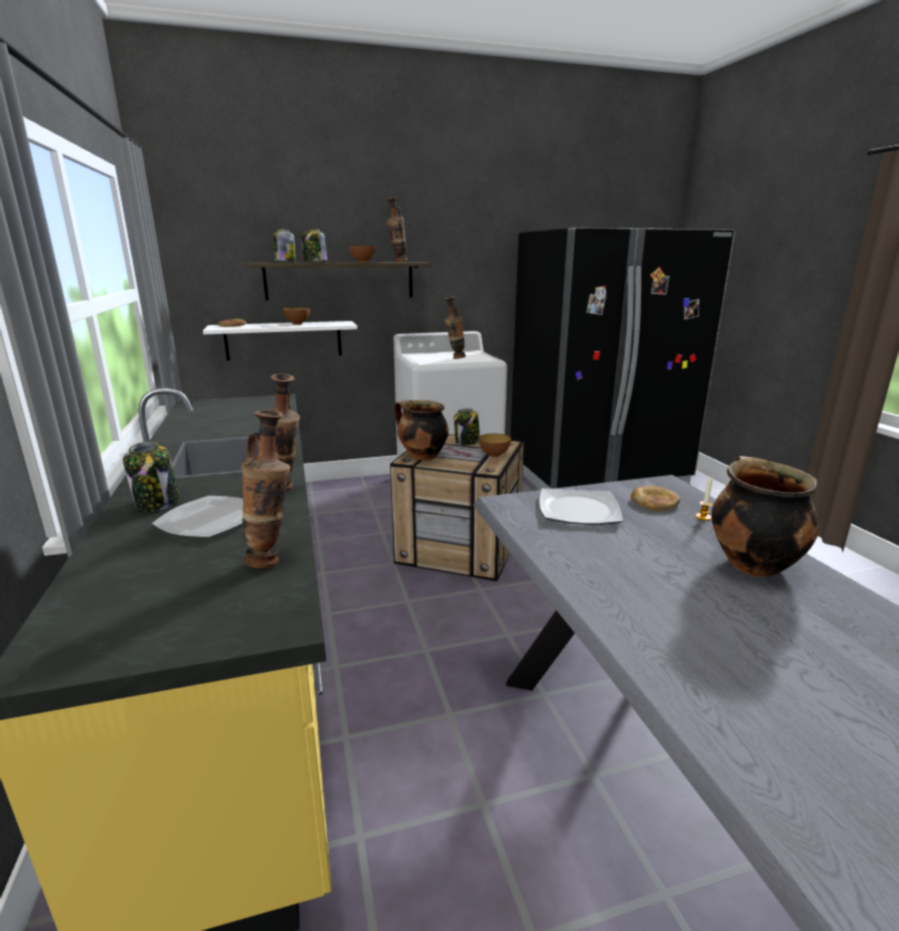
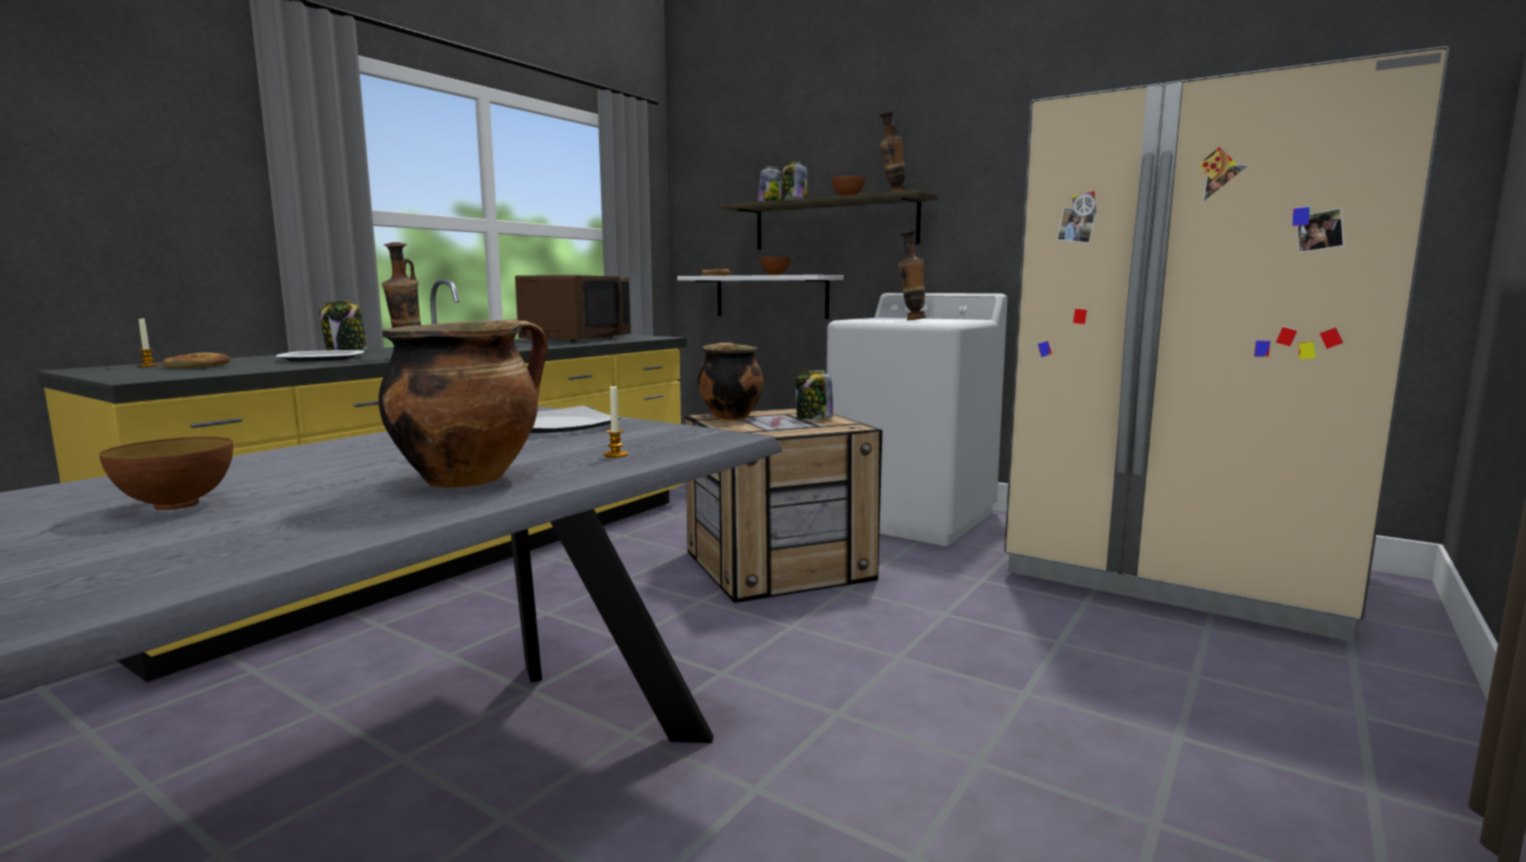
camera: 50 degrees right, 10 degrees down
(91, 614) = (148, 366): none -> candle
(224, 416) = (575, 339): none -> brown microwave
(272, 560) = (252, 369): vase -> none
(494, 455) = (797, 429): bowl -> bowl (176, 505)
(597, 475) = (1176, 573): black fridge -> beige fridge
(654, 502) = (637, 439): bread -> bread (198, 366)

